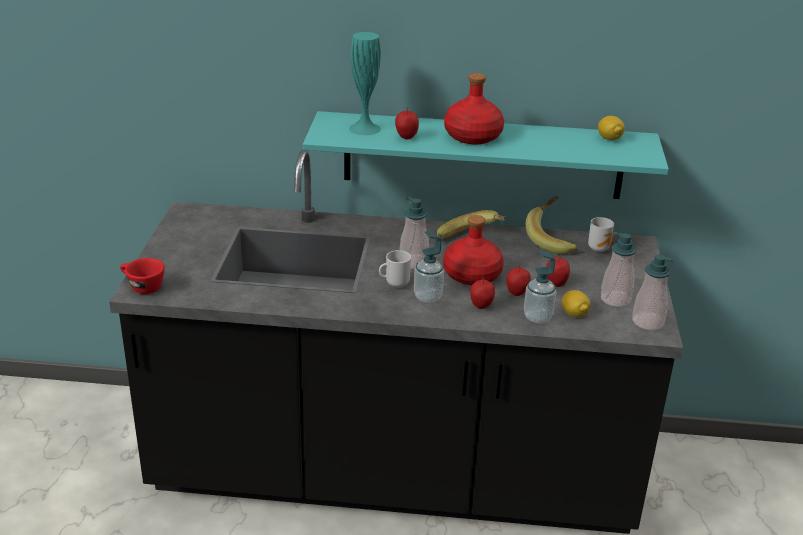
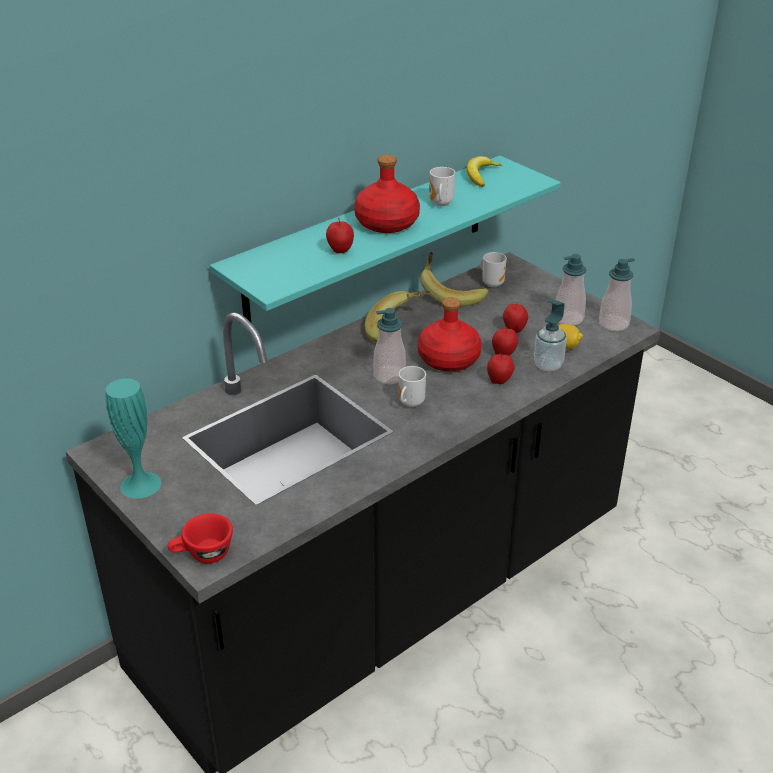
camera: 45 degrees left, 5 degrees up
(364, 128) = (289, 260): turquoise vase -> turquoise vase (140, 484)
(427, 297) = (451, 399): soap dispenser -> none
(536, 142) = (440, 204): none -> mug
(609, 138) = (480, 175): lemon -> banana

